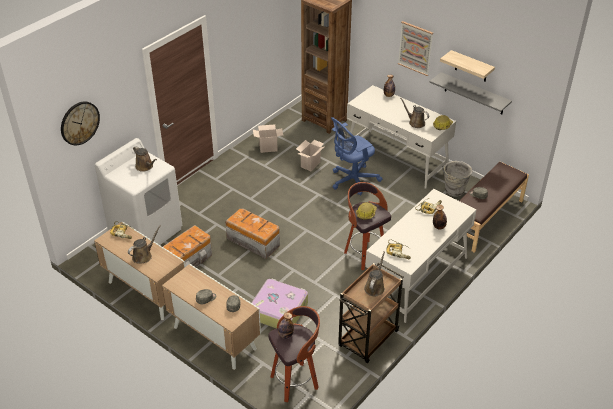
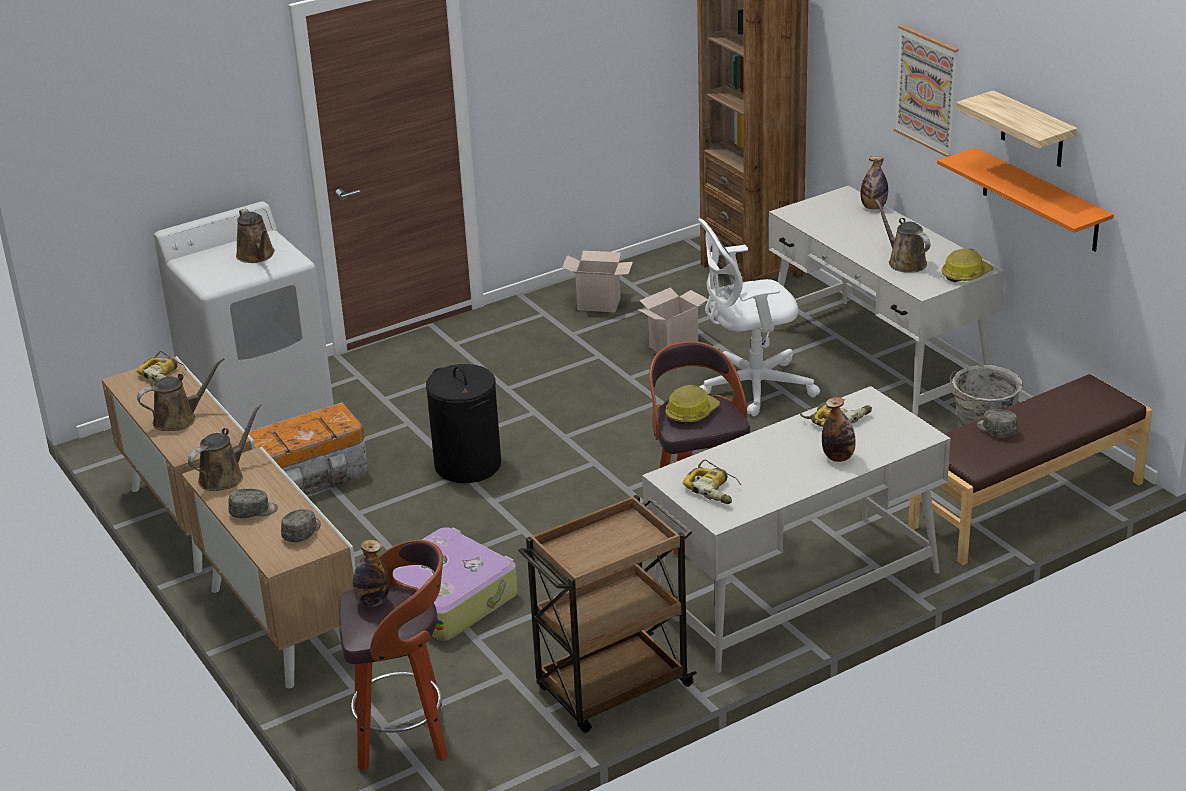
camera: 20 degrees right, 10 degrees down
(79, 123) = (124, 132): wall clock -> none
(253, 241) = (467, 465): storage box -> black laundry basket
(352, 181) = (750, 387): blue office chair -> white office chair
(375, 287) = (616, 542): brown watering can -> brown watering can (224, 476)
(474, 94) = (1040, 200): grey shelf -> orange shelf

